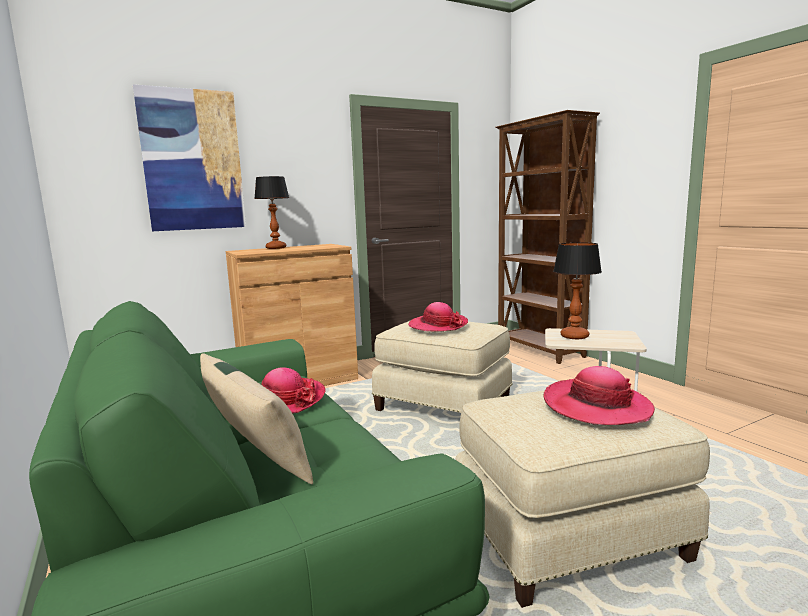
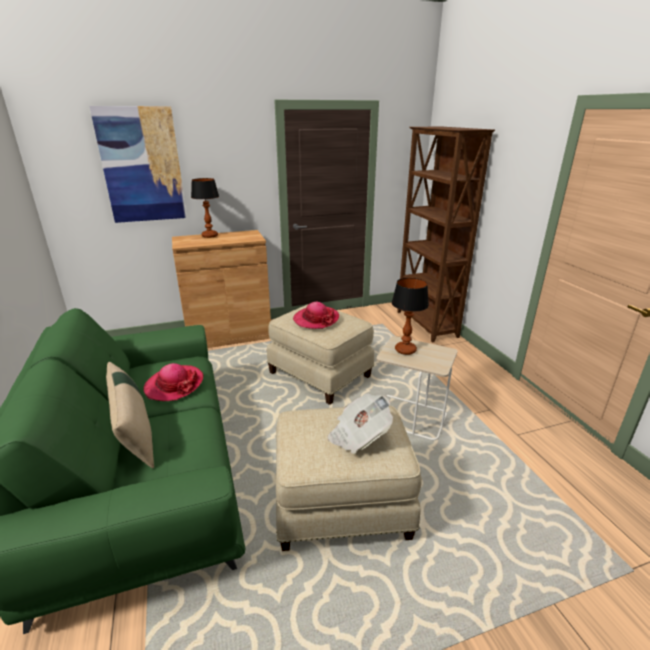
camera: 10 degrees right, 15 degrees up
(596, 406) = (358, 435): hat -> newspaper

